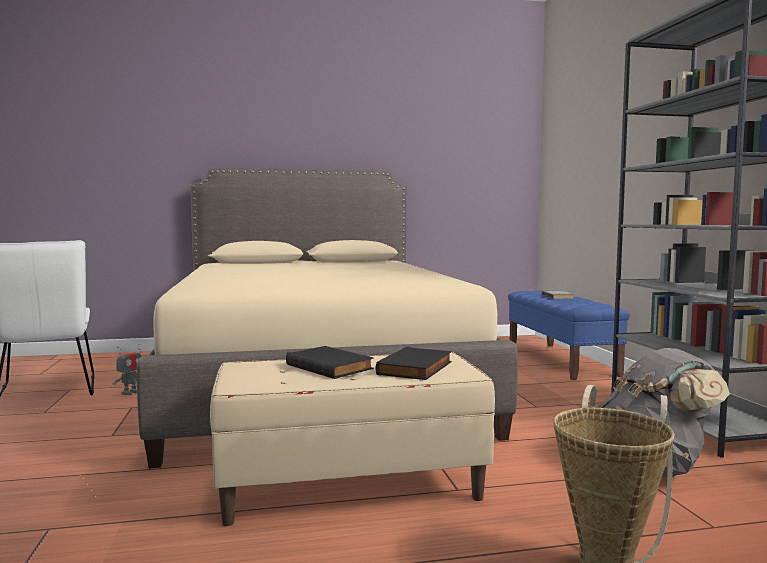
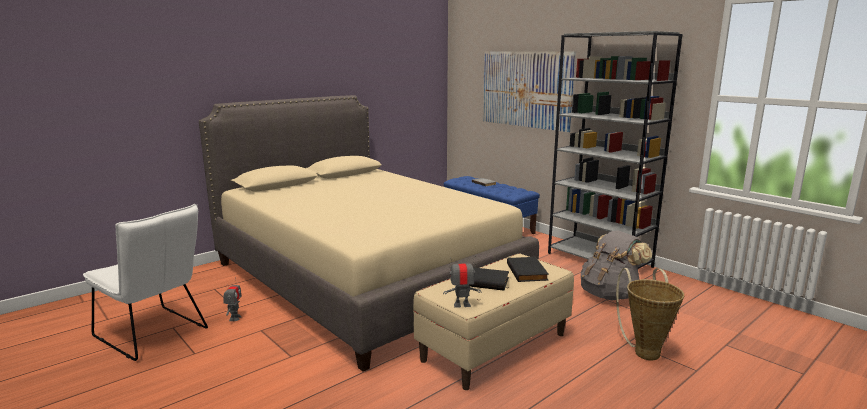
camera: 30 degrees left, 10 degrees up
(241, 381) = (462, 305): none -> toy robot
(618, 154) = (526, 89): none -> picture

